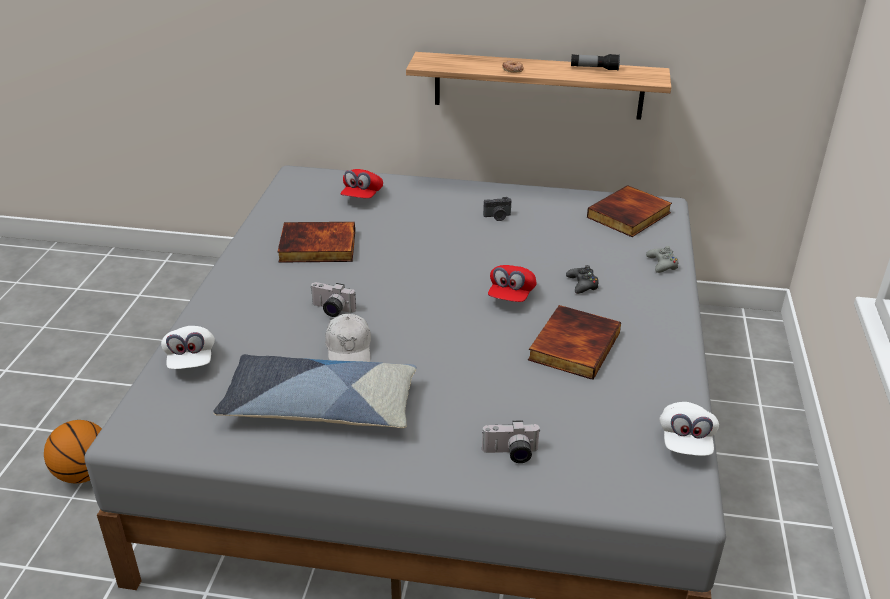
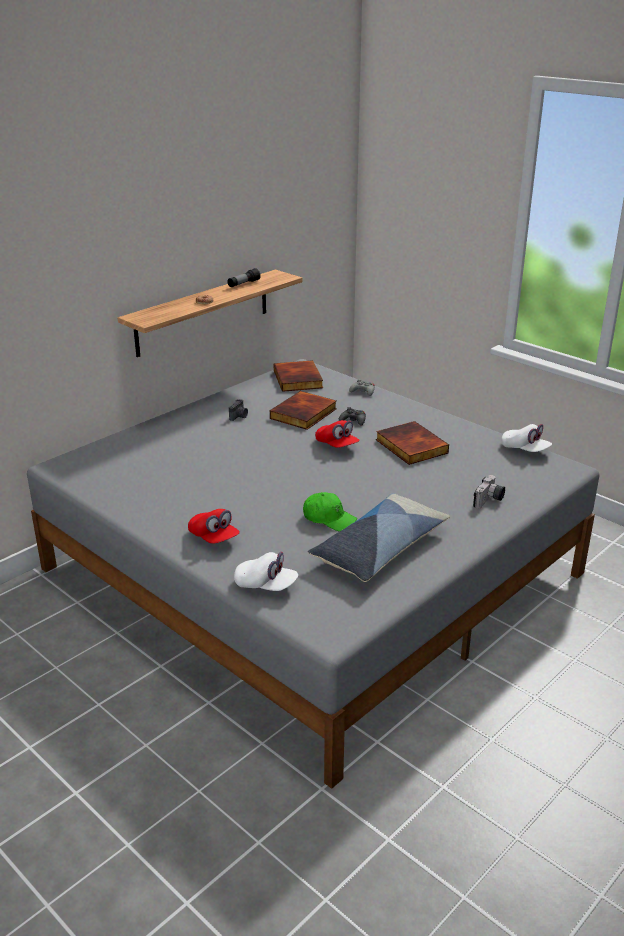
camera: 55 degrees left, 5 degrees down
(84, 473) = (176, 774): basketball -> none
(317, 247) = (182, 491): book -> book (304, 414)
(331, 310) = (273, 511): camera -> none
(349, 350) = (329, 519): white cap -> green cap
(362, 196) = (135, 452): red cap -> red cap (214, 538)

